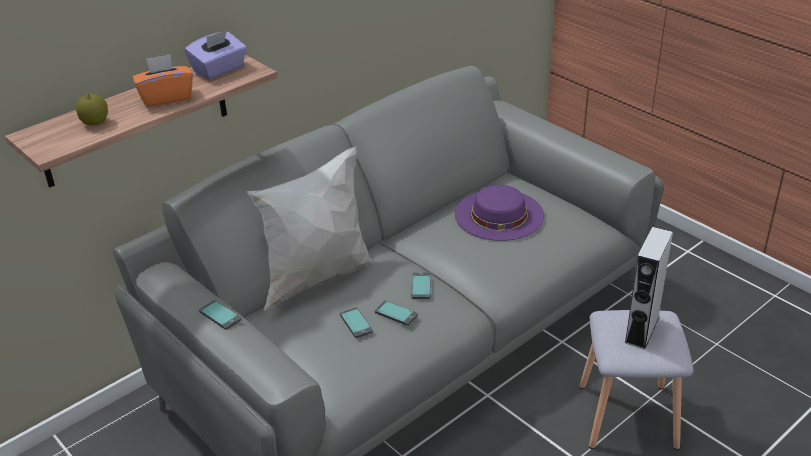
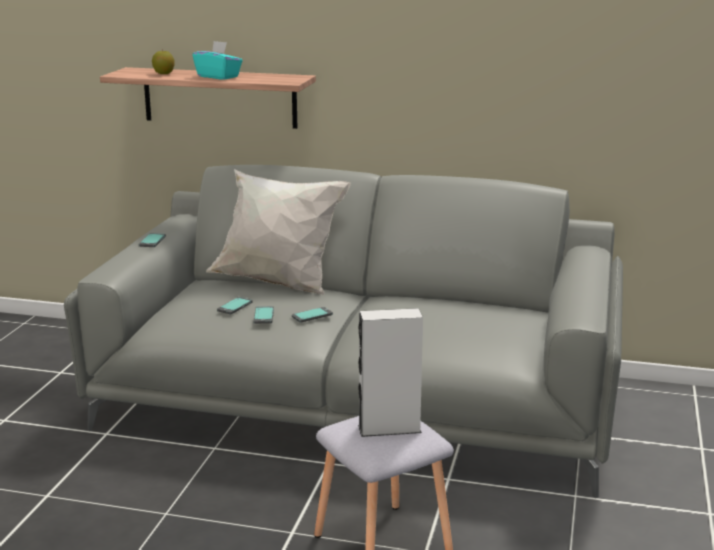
camera: 55 degrees right, 15 degrees down
(166, 98) = (218, 76): orange tissue box -> turquoise tissue box
(219, 70) = (277, 77): purple tissue box -> none
(499, 214) = (459, 317): purple hat -> none

